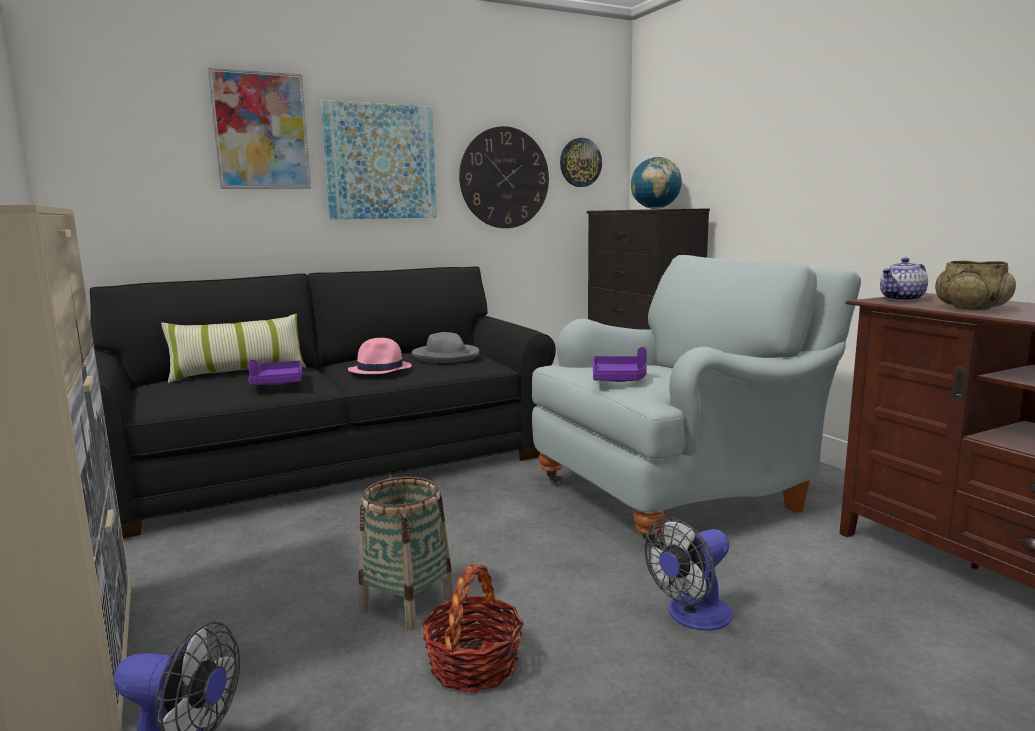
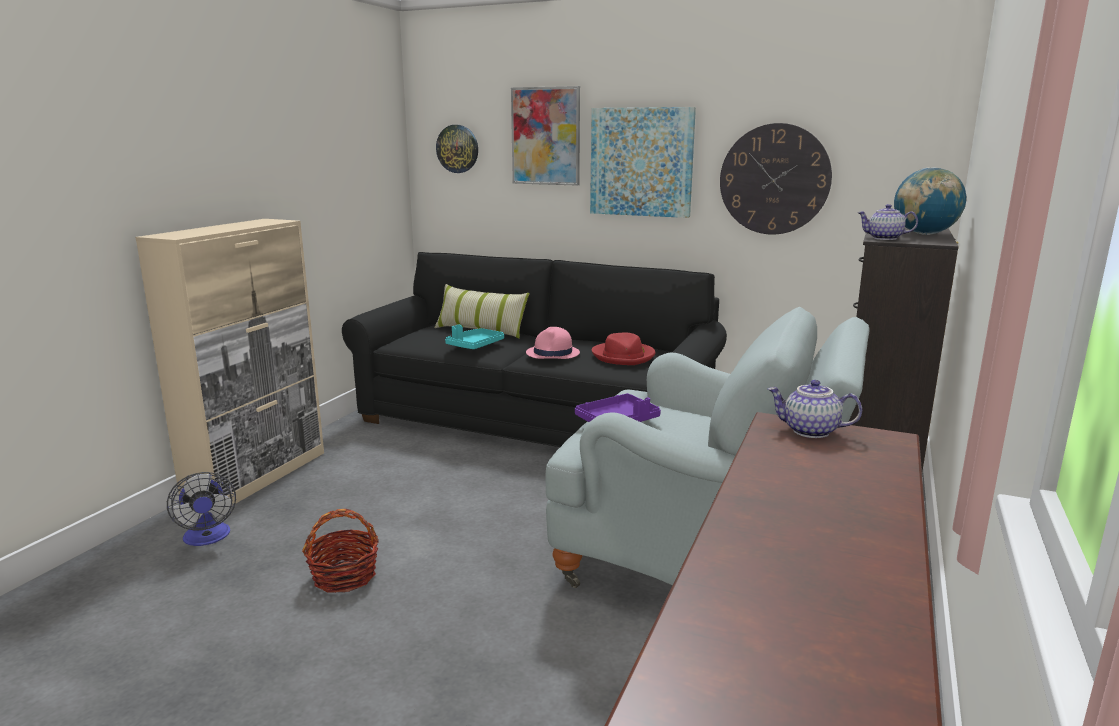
camera: 50 degrees right, 5 degrees up
(277, 382) = (475, 345): purple tray -> turquoise tray
(407, 604) = (388, 527): basket -> none
(446, 356) = (623, 356): grey hat -> red hat
(580, 162) = (882, 162): wall clock -> wall clock (457, 149)
(657, 208) = (884, 238): none -> teapot
(692, 617) = (484, 636): fan -> none
(971, 308) = (783, 466): beige bowl -> none

